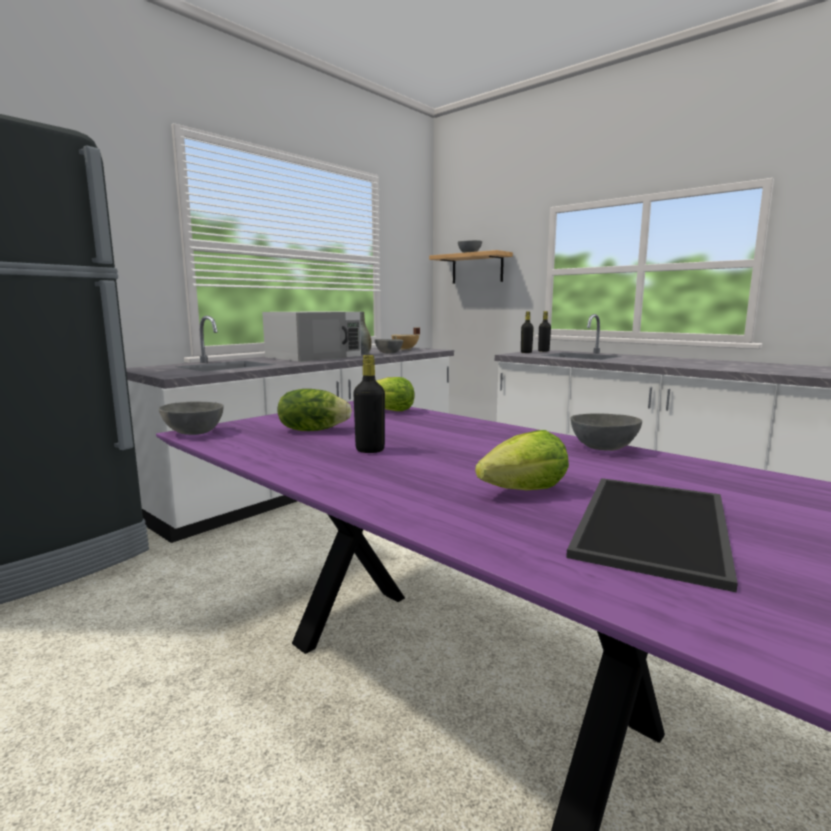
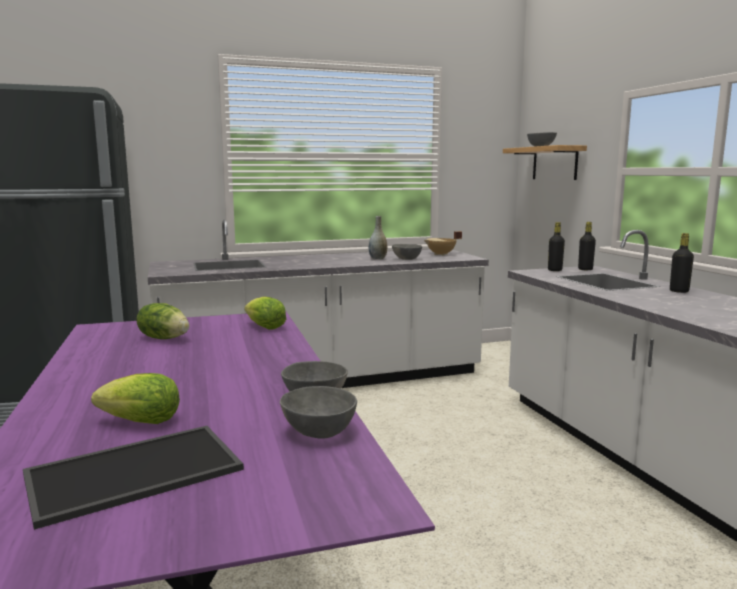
camera: 30 degrees right, 0 degrees up
(193, 432) = (94, 327): grey bowl -> grey bowl (318, 431)
(314, 356) = (327, 259): white microwave -> none
(370, 450) = (150, 364): black bottle -> black bottle (679, 291)

